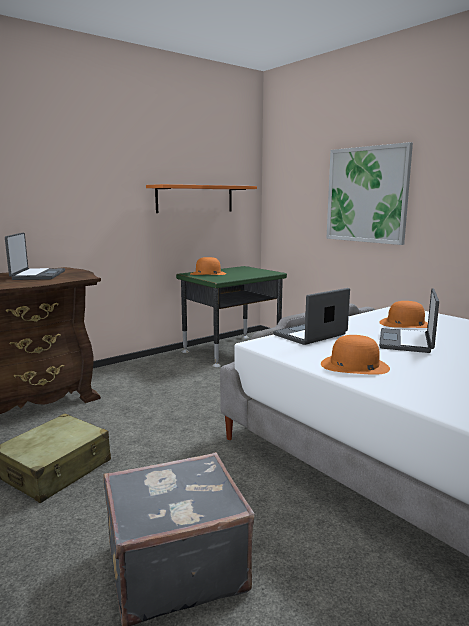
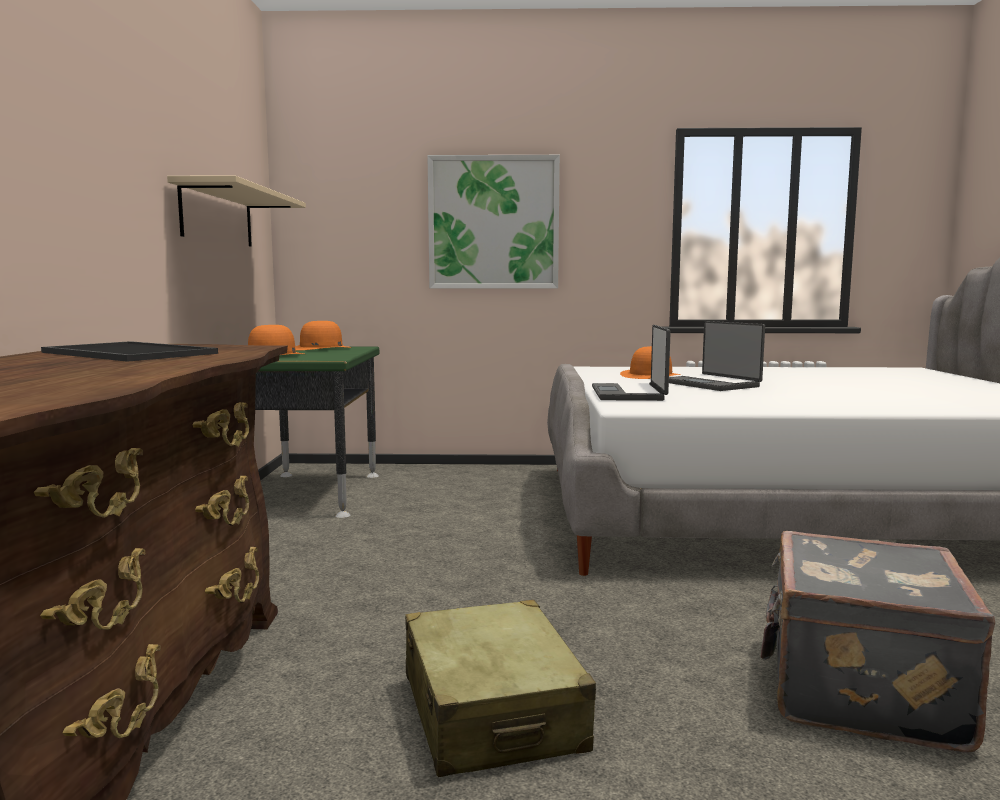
camera: 50 degrees left, 5 degrees down
(37, 275) = (125, 353): laptop -> tray
(195, 199) = (217, 216): orange shelf -> beige shelf
(354, 365) = (764, 403): orange hat -> orange hat (321, 348)

